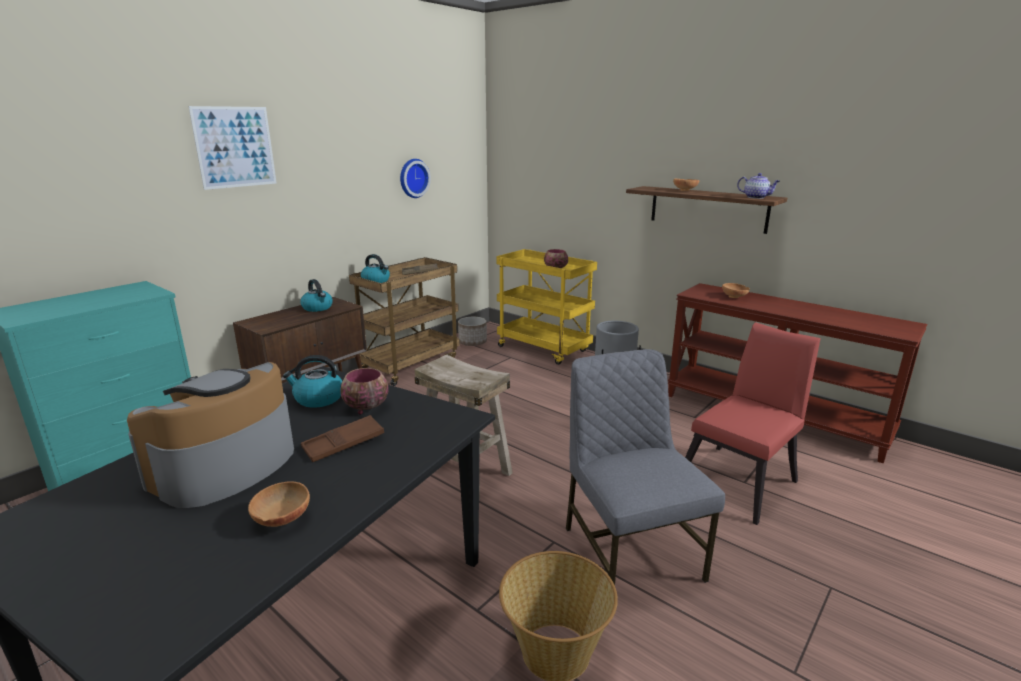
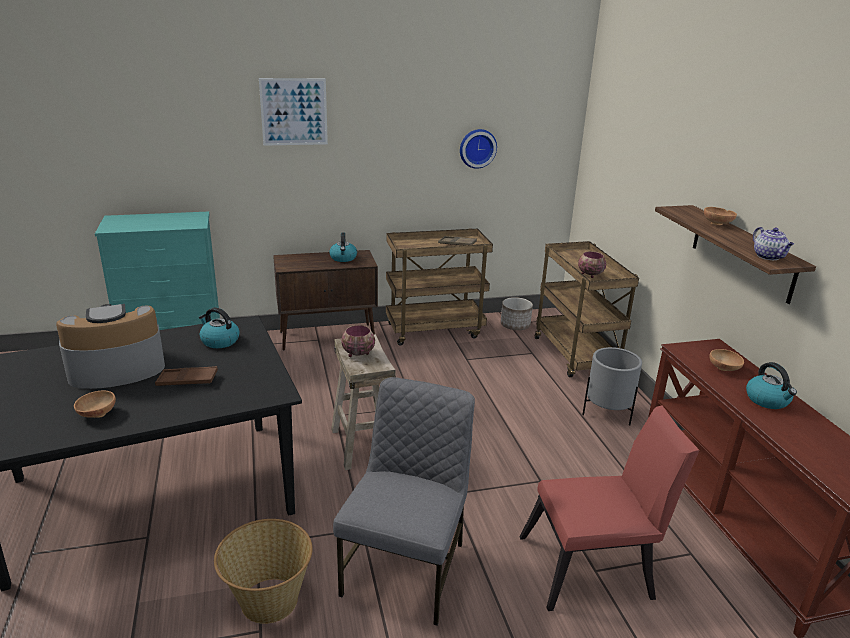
camera: 35 degrees right, 5 degrees up
(365, 407) = (235, 359): bowl -> bowl (357, 353)
(376, 281) = (407, 244): kettle -> kettle (768, 400)
(544, 349) = (576, 356): yellow cart -> brown cart

